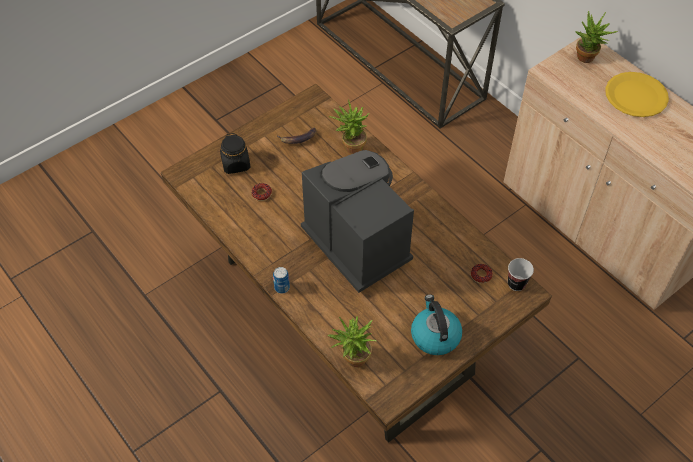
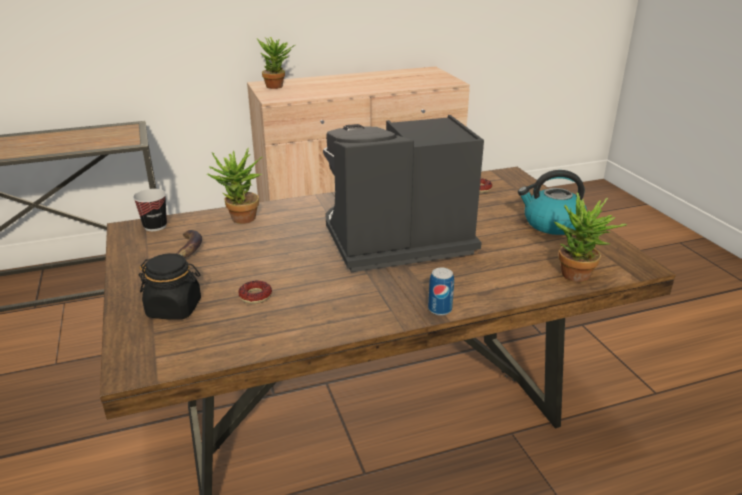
camera: 70 degrees left, 25 degrees down
(516, 283) = (497, 176): cup -> cup (155, 226)
(635, 96) = (337, 82): yellow plate -> none

